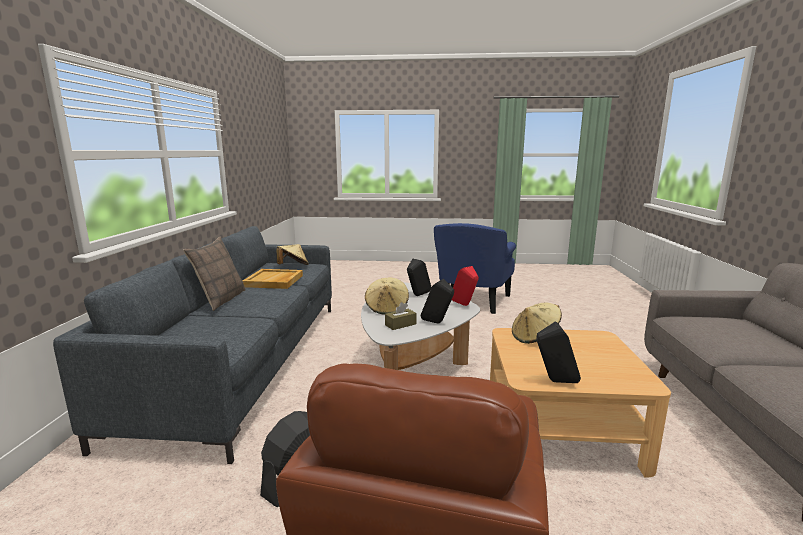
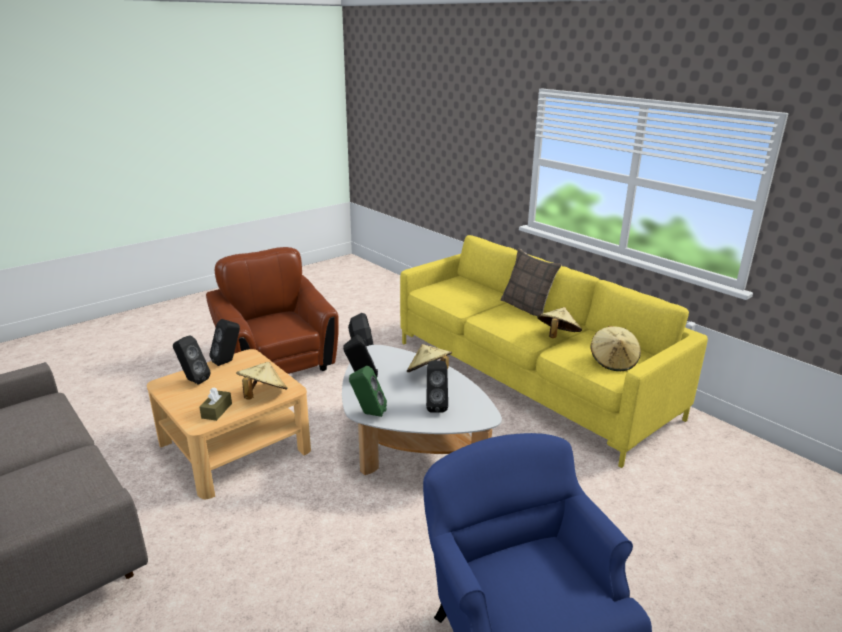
camera: 135 degrees right, 10 degrees up
(246, 361) = (529, 378): grey sofa -> yellow sofa
(274, 281) = (557, 336): beige tray -> beige hat
(400, 324) = (386, 364): brown tissue box -> brown tissue box (217, 411)
(465, 305) = (368, 413): red speaker -> green speaker
(606, 375) = (193, 380): none -> black speaker

